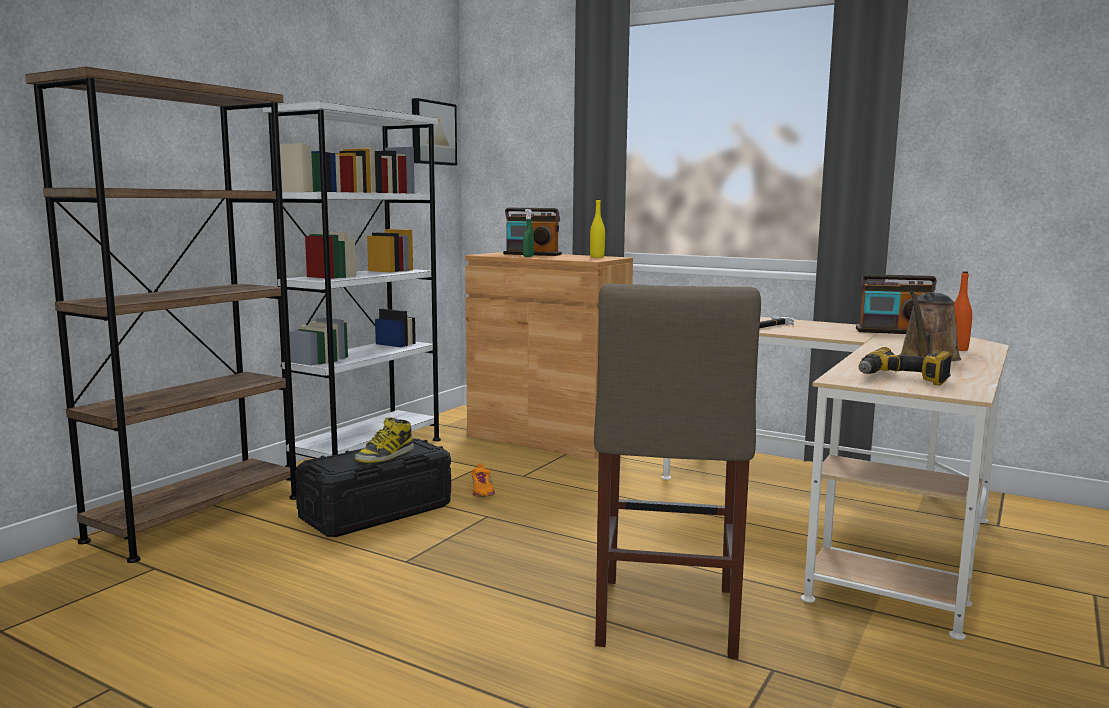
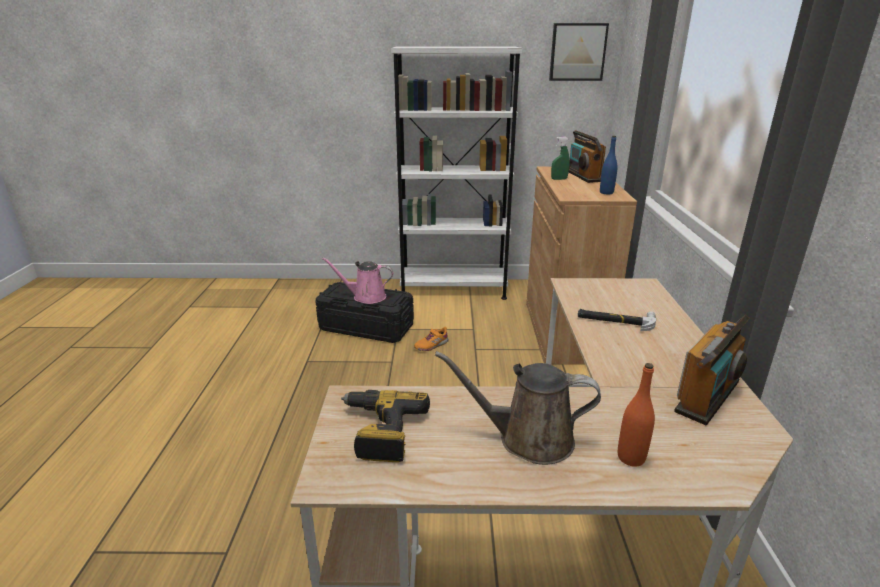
camera: 60 degrees right, 15 degrees up
(197, 518) = (319, 290): brown bookcase -> none
(385, 456) = (366, 297): boot -> pink watering can
(597, 257) = (606, 192): yellow bottle -> blue bottle
(665, 620) = (278, 481): beige stool -> none
(893, 332) = (707, 396): radio -> radio turned 120 degrees counterclockwise

